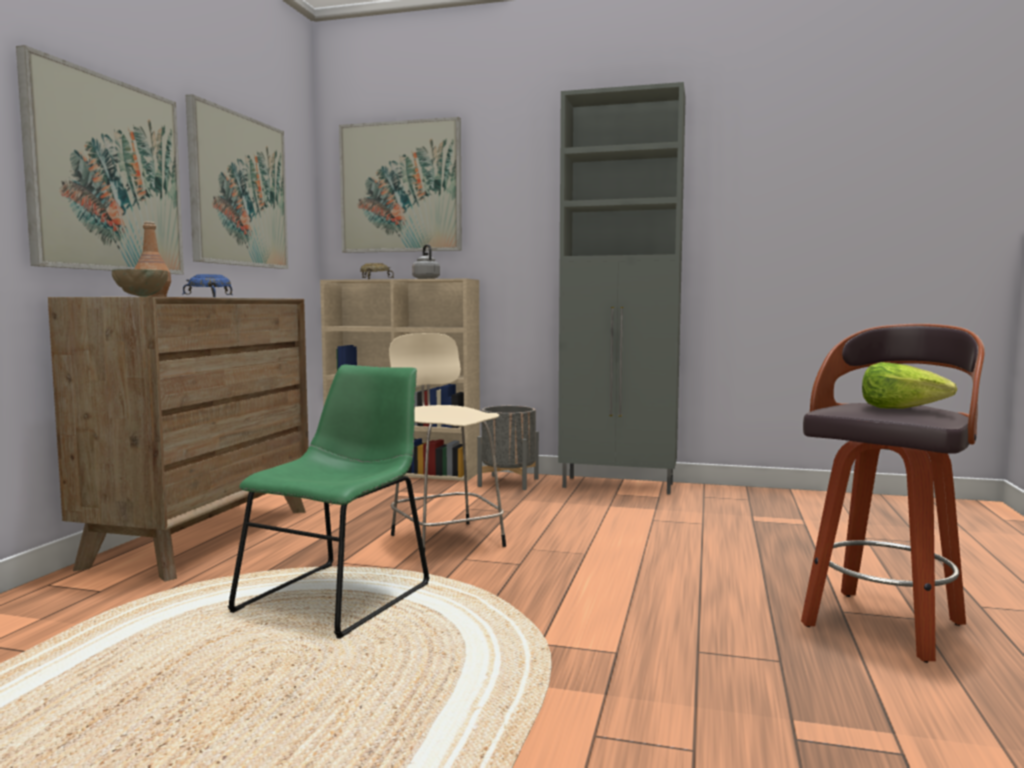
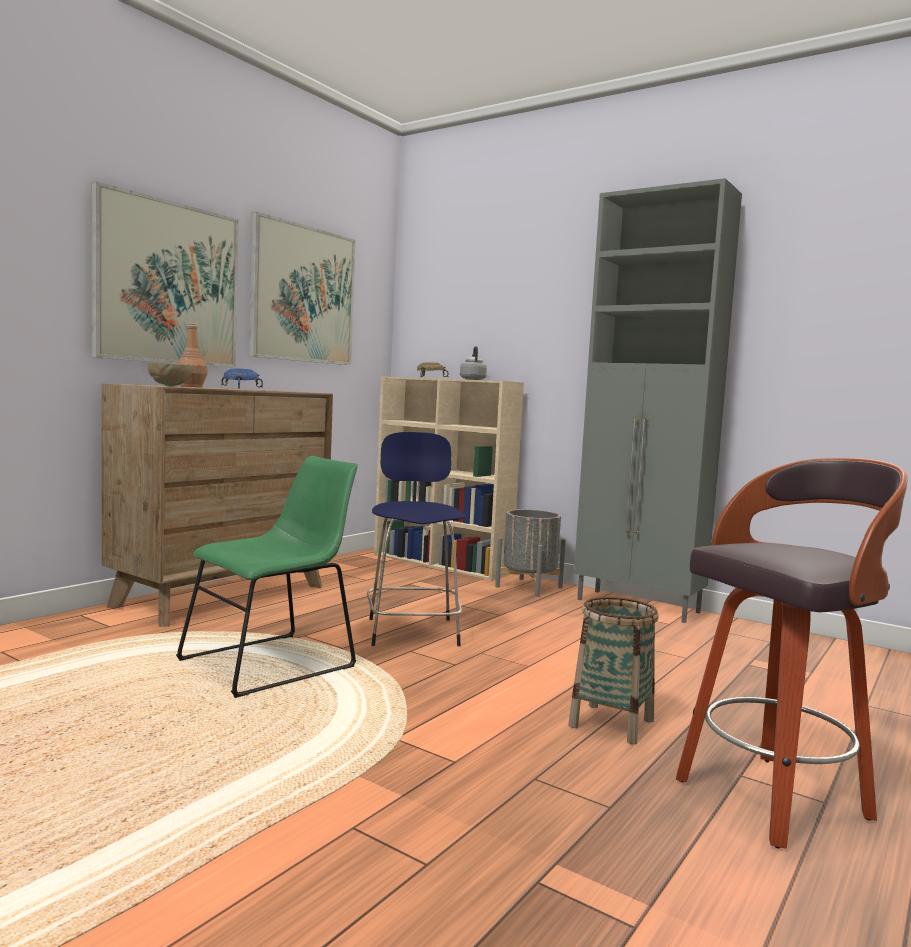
camera: 20 degrees right, 0 degrees up
(401, 187) = (462, 290): picture -> none
(445, 539) = (412, 630): beige stool -> blue stool
(706, 590) = (611, 723): none -> basket
(901, 409) = (792, 554): lettuce -> none

